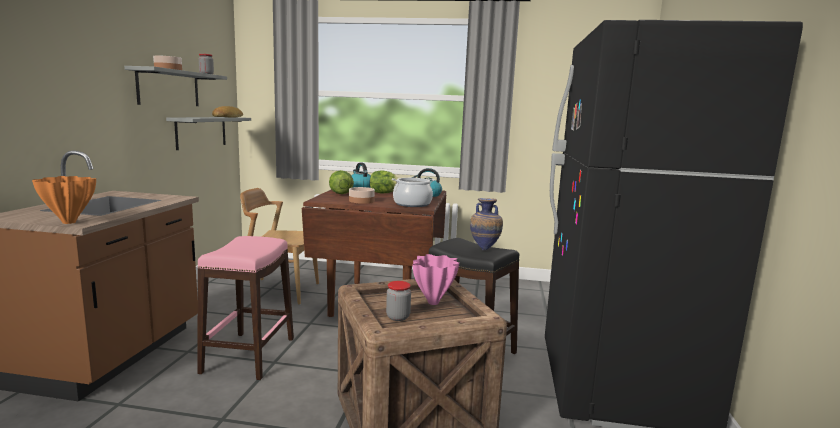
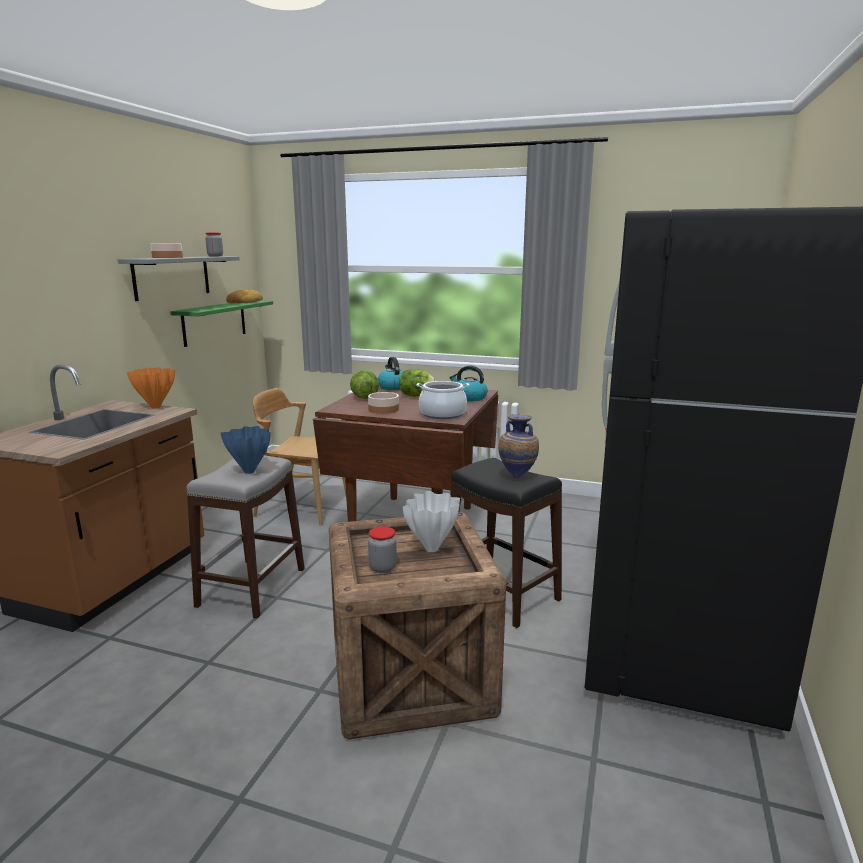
camera: 10 degrees right, 5 degrees up
(68, 222) = (48, 450): orange vase -> orange vase (154, 407)
(201, 132) = (214, 322): grey shelf -> green shelf
(248, 355) = (251, 587): pink stool -> grey stool
(255, 248) = (250, 472): none -> blue vase
(434, 302) = (433, 549): pink vase -> white vase

